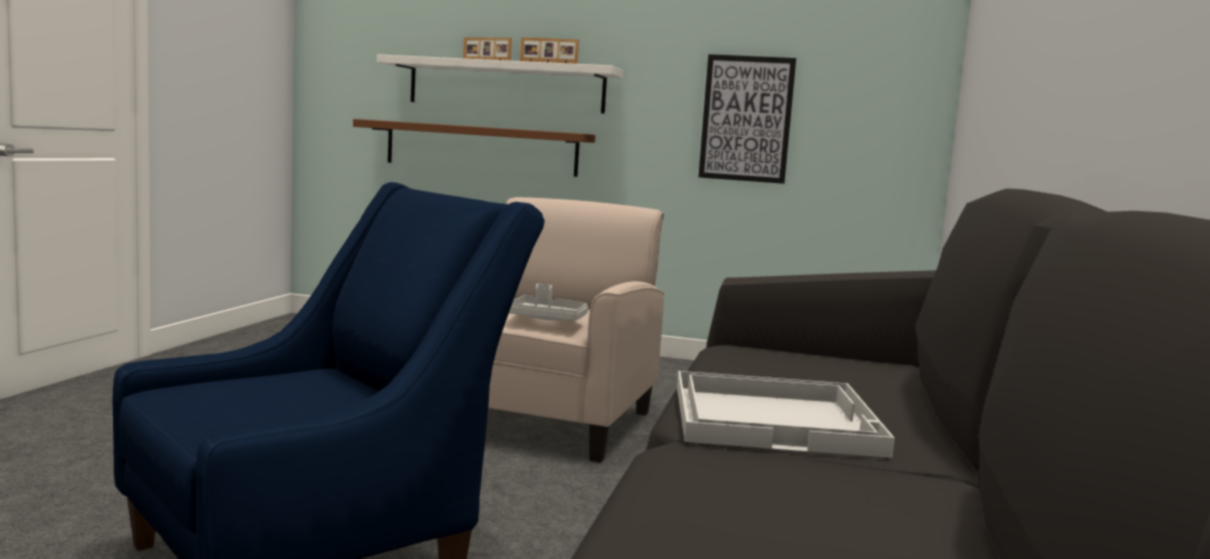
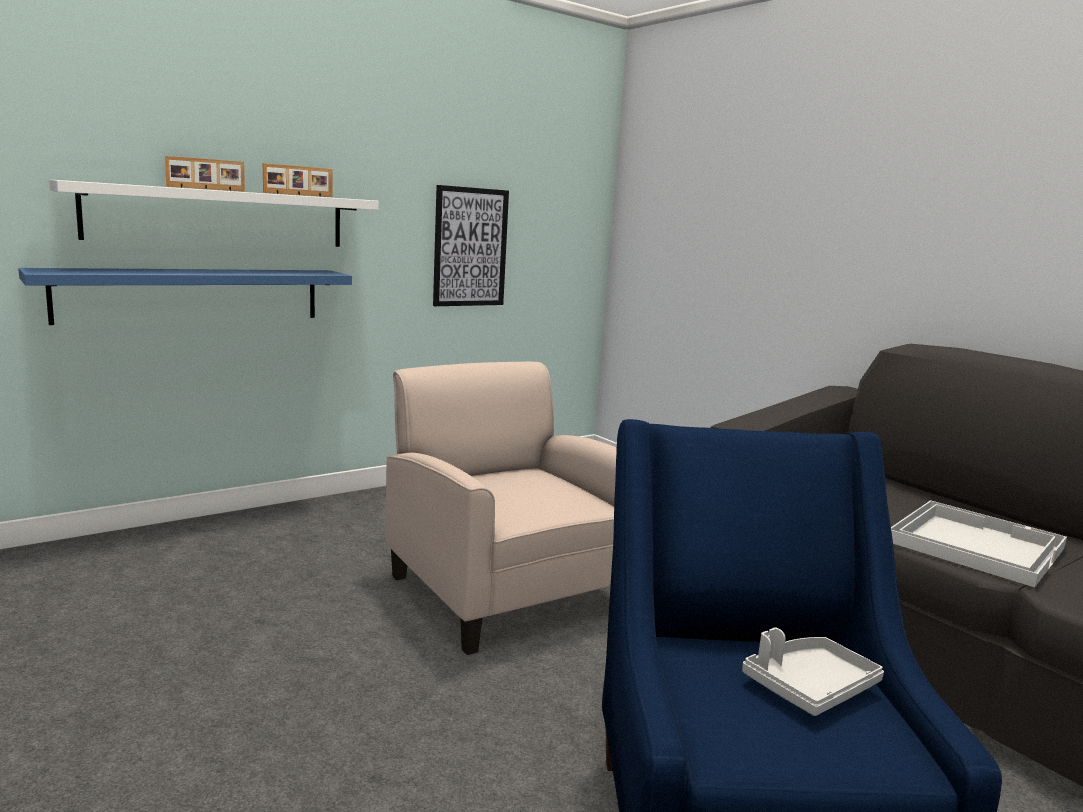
camera: 50 degrees left, 5 degrees up
(481, 148) = (192, 295): brown shelf -> blue shelf
(547, 319) = (564, 499): grey tray -> grey tray (809, 687)

